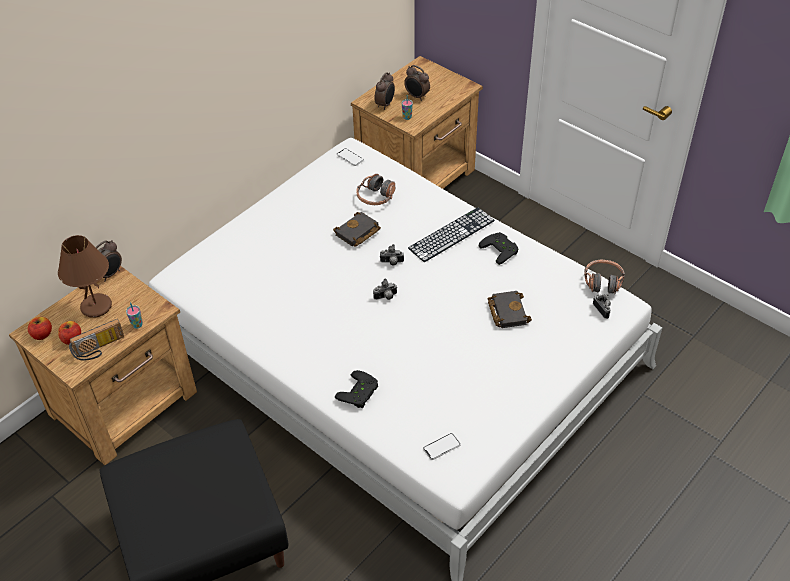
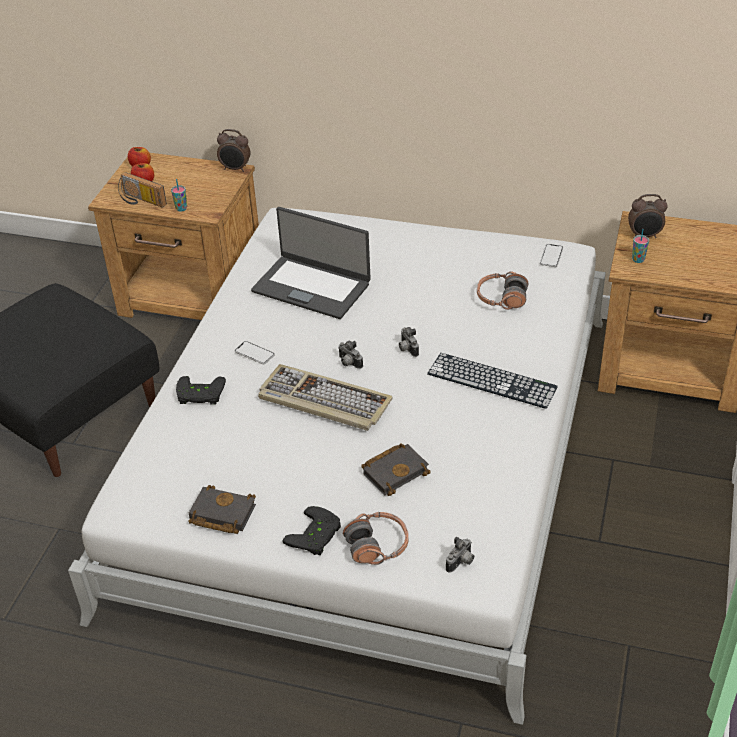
camera: 65 degrees right, 5 degrees down
(96, 306) = (191, 178): brown table lamp -> none
(281, 288) = (312, 287): none -> laptop
(357, 233) = (432, 306): black book -> black book (220, 514)
(416, 324) = (322, 401): none -> keyboard
(417, 96) = (685, 253): alarm clock -> none
(441, 447) = (156, 483): phone -> phone (254, 353)
(501, 249) = (501, 432): black game controller -> black game controller (316, 536)
(603, 282) = (514, 548): headphones -> headphones (377, 545)

